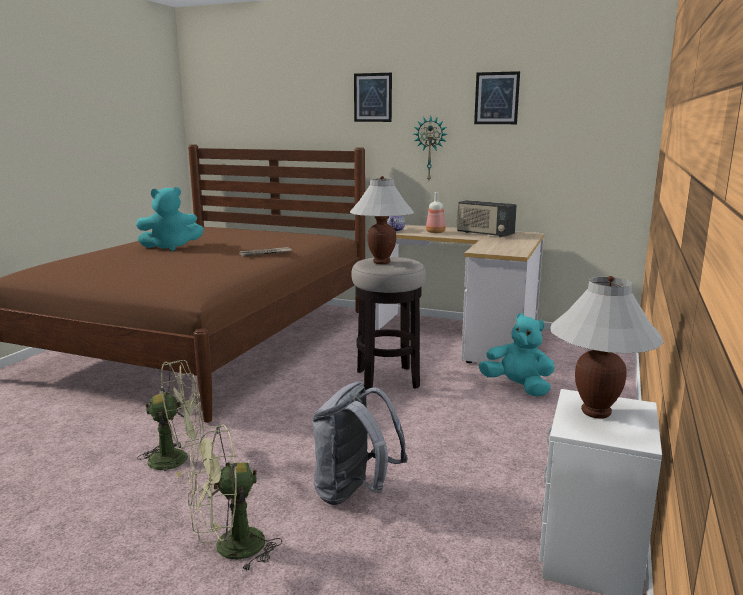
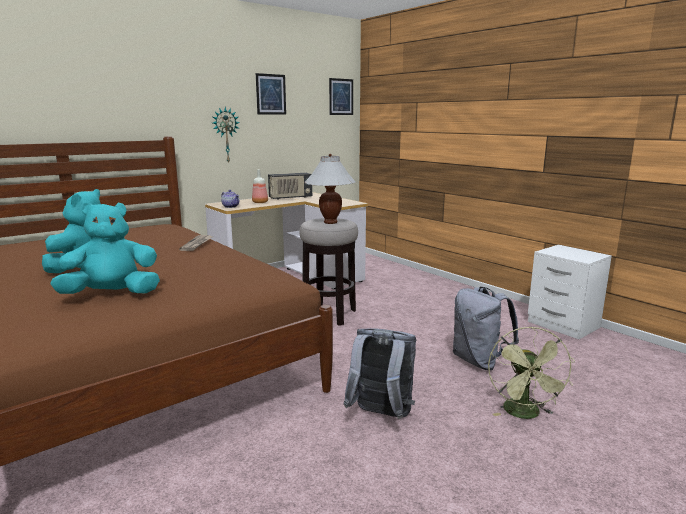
camera: 60 degrees left, 0 degrees up
(178, 458) = (380, 416): green fan -> grey backpack
(372, 97) = (169, 89): picture -> picture (341, 97)
(518, 387) = (386, 288): turquoise plush toy -> turquoise plush toy (112, 294)
(596, 412) = (566, 253): white table lamp -> none

